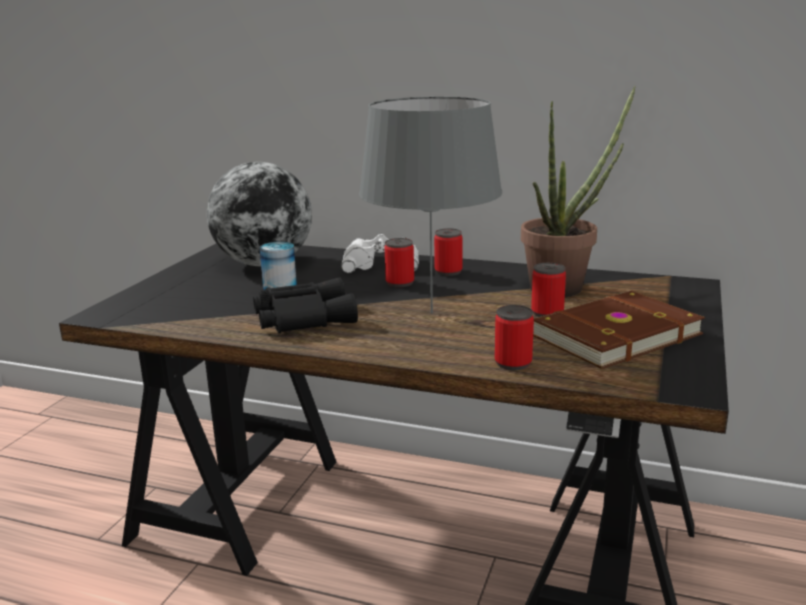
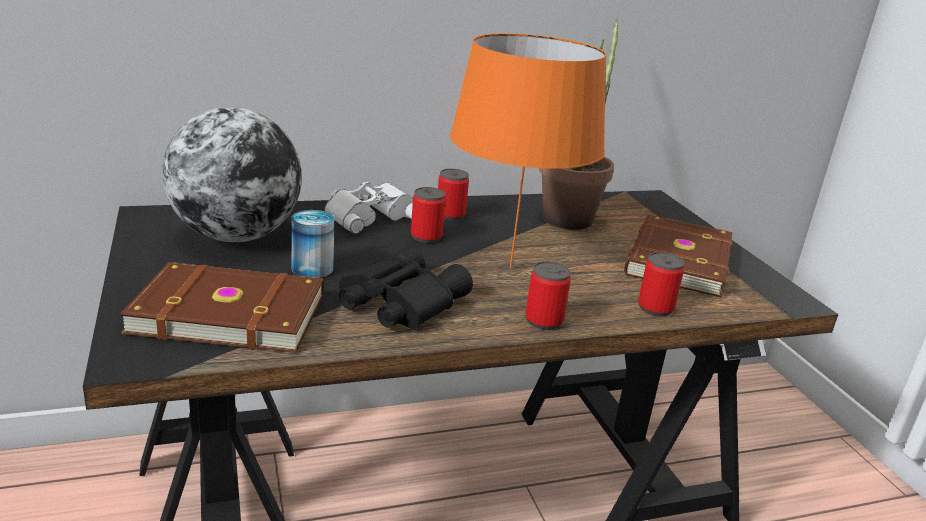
camera: 40 degrees left, 5 degrees up
(187, 303) = (229, 312): none -> brown book
(432, 313) = (511, 267): grey table lamp -> orange table lamp
(547, 313) = (599, 247): can -> can (544, 321)

